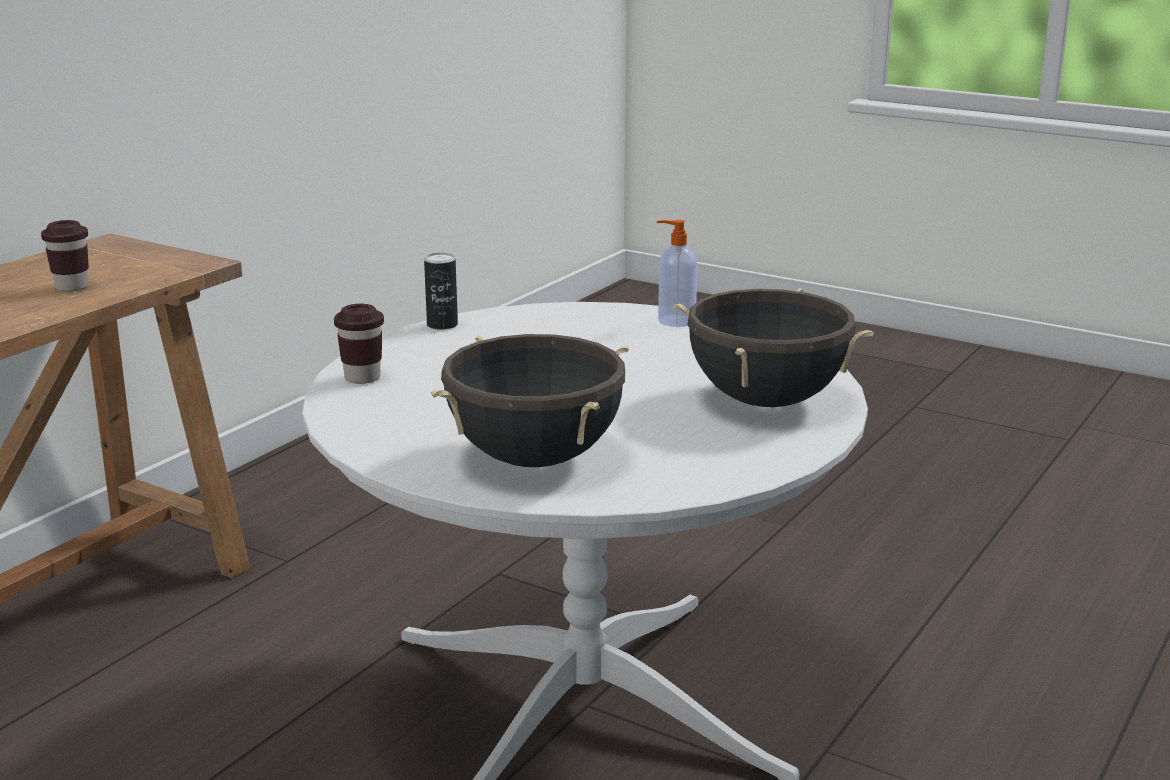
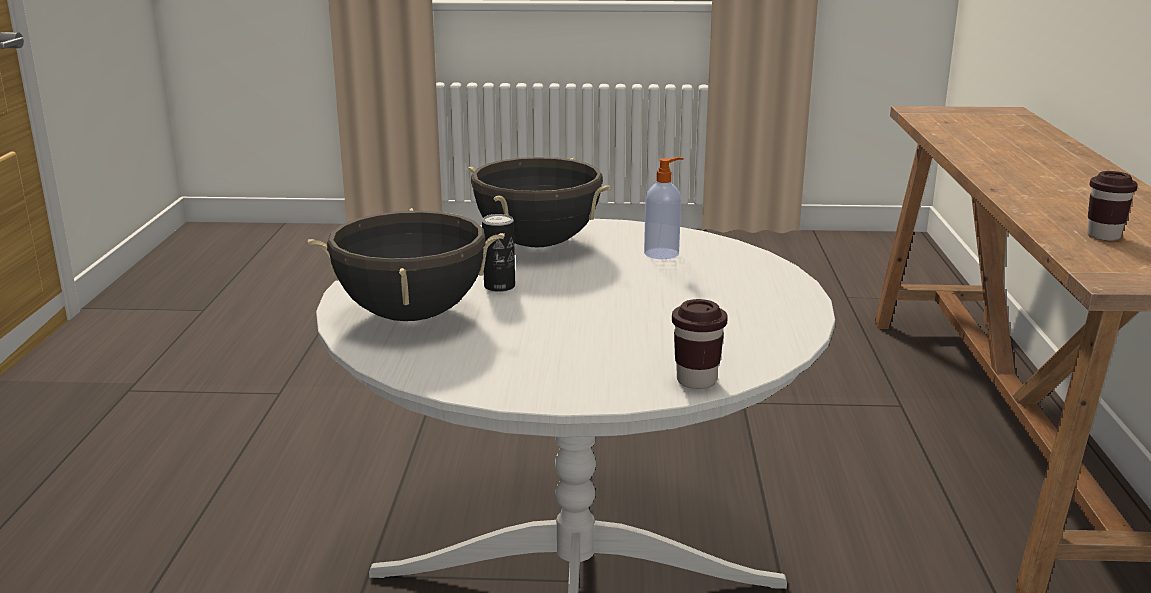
camera: 150 degrees right, 0 degrees up
(362, 378) = (753, 266): brown cup -> brown cup (696, 381)
(442, 325) = (803, 325): can -> can (499, 286)
(675, 321) = (589, 387): soap dispenser -> soap dispenser (662, 253)

